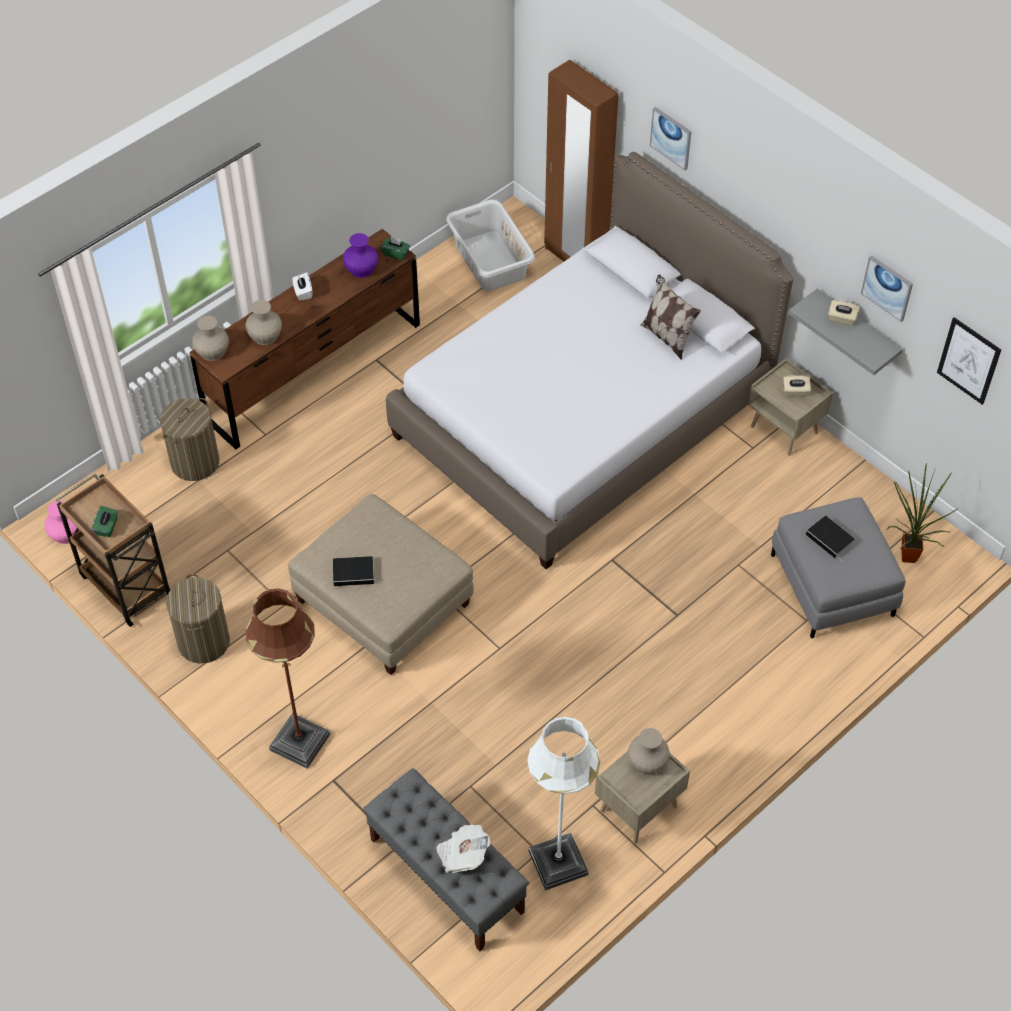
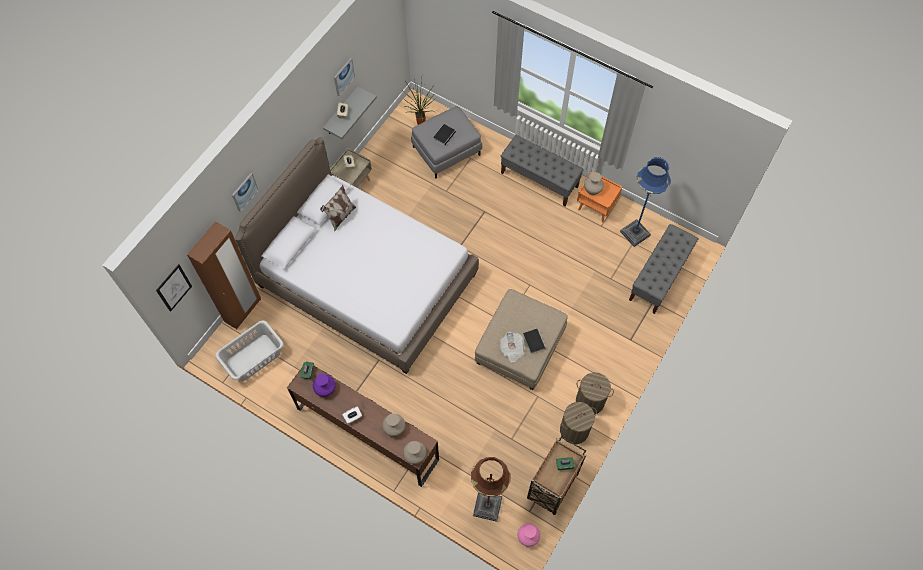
camera: 105 degrees left, 10 degrees up
(195, 462) = (454, 480): laundry basket -> laundry basket (590, 401)
(300, 742) = (615, 362): brown floor lamp -> brown floor lamp (487, 506)
(462, 854) = (670, 251): newspaper -> newspaper (512, 350)
(558, 862) = (635, 233): white floor lamp -> blue floor lamp
(638, 809) = (596, 207): beige nightstand -> orange nightstand
(729, 726) = (539, 180): none -> grey bench
(968, 360) = (377, 46): picture -> picture (174, 288)

